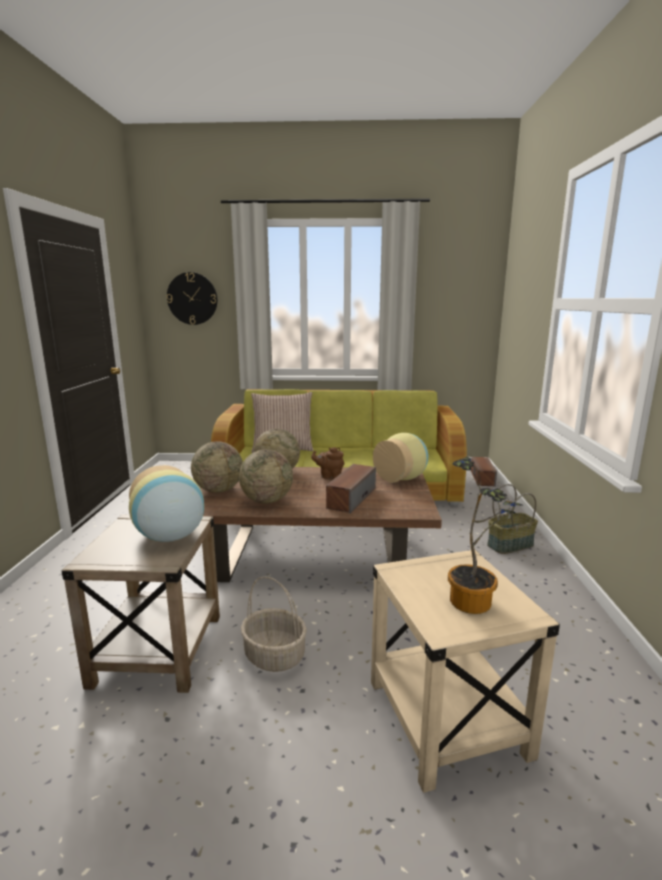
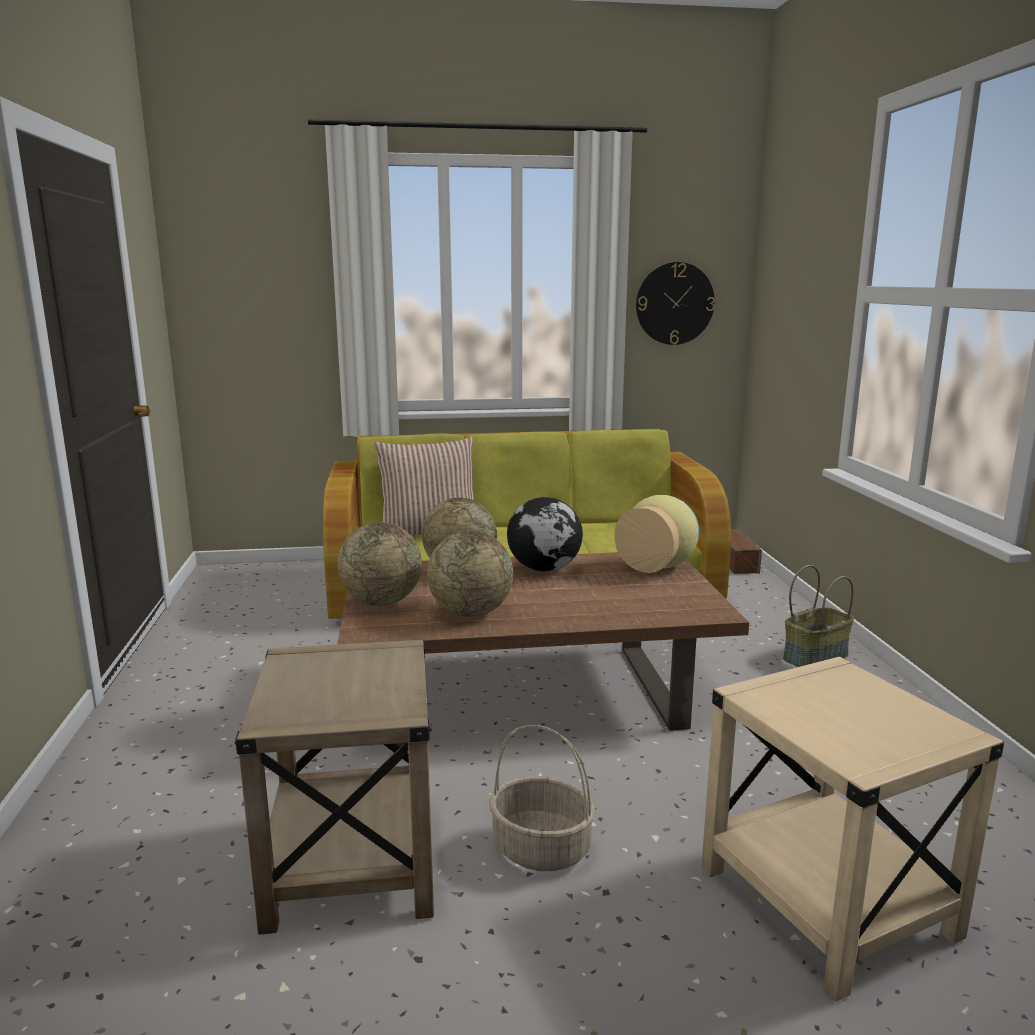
camera: 10 degrees left, 0 degrees up
(170, 536) = (377, 675): vase -> none
(192, 298) = (255, 284): wall clock -> wall clock (674, 303)
(329, 476) = (545, 569): brown teapot -> globe
(351, 498) = (599, 599): speaker -> none
(475, 601) = (882, 723): potted plant -> none

